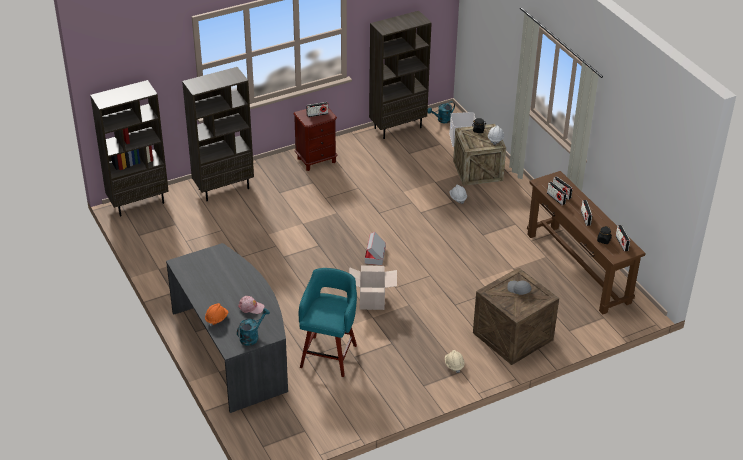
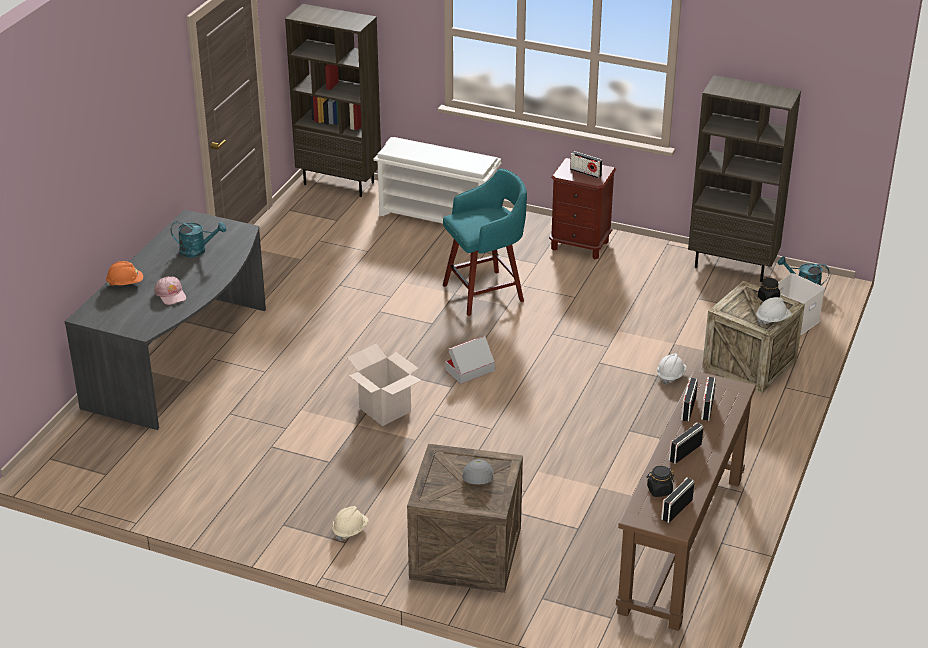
camera: 50 degrees right, 5 degrees down
(224, 188) = (438, 216): brown bookcase -> white shoe rack
(252, 336) = (122, 319): turquoise watering can -> turquoise watering can (198, 251)
(329, 355) = (253, 427): turquoise stool -> turquoise stool (485, 292)

